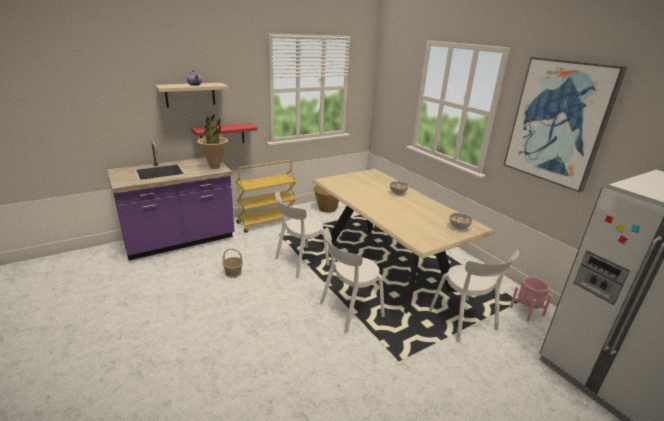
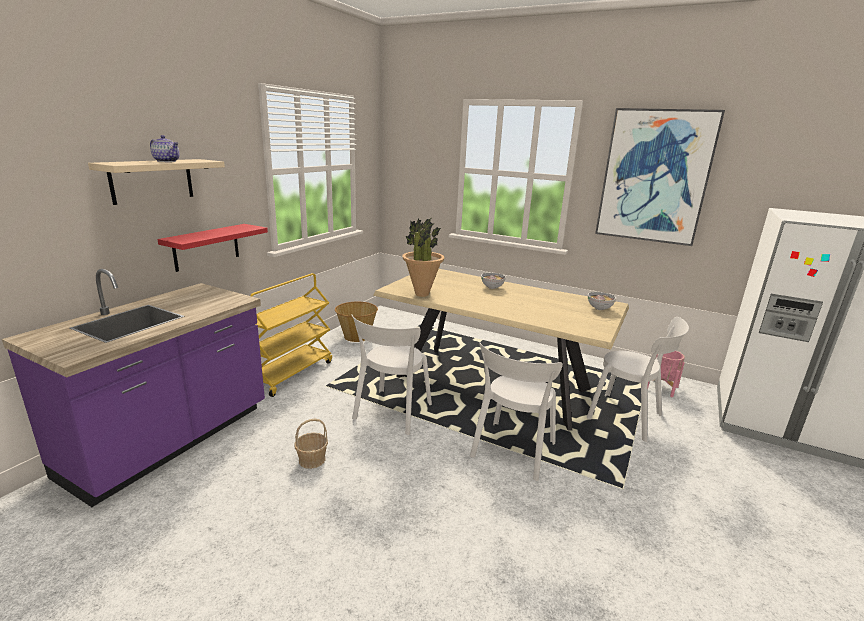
camera: 30 degrees left, 5 degrees down
(214, 167) = (223, 298): potted plant -> potted plant (421, 294)

